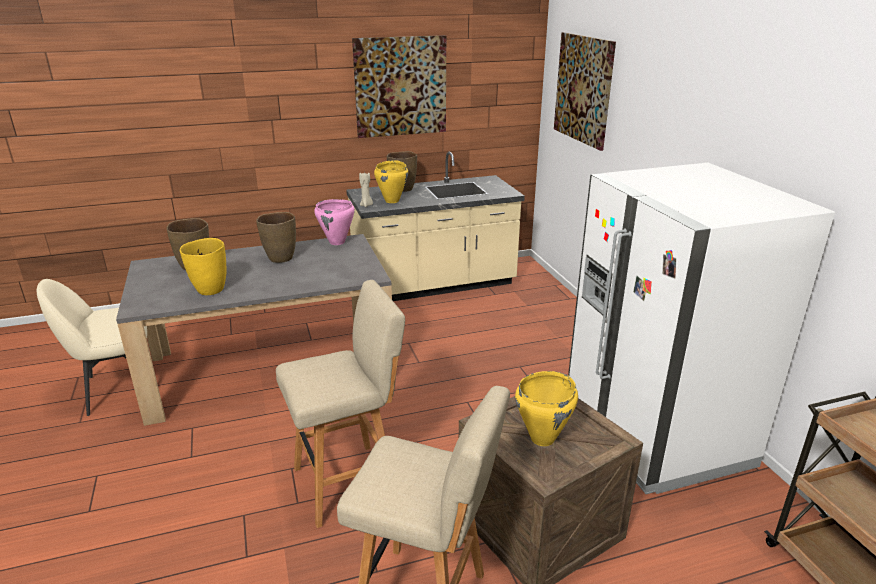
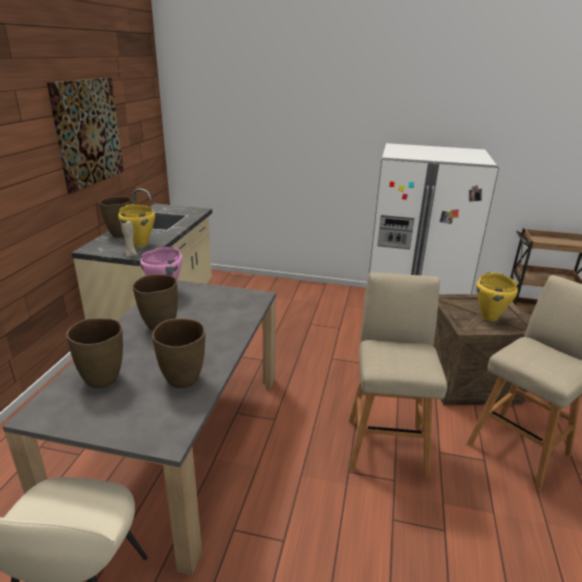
camera: 60 degrees left, 0 degrees up
(210, 290) = (183, 380): yellow vase -> brown vase
(583, 89) = (229, 115): picture -> none

